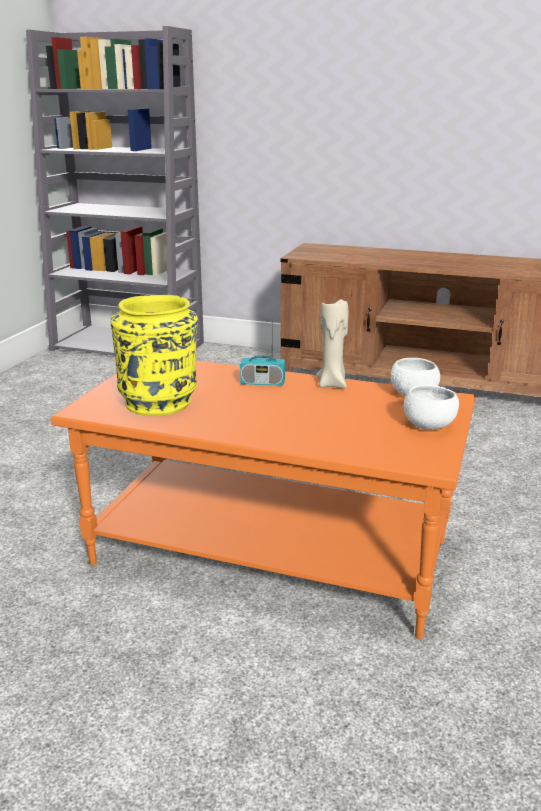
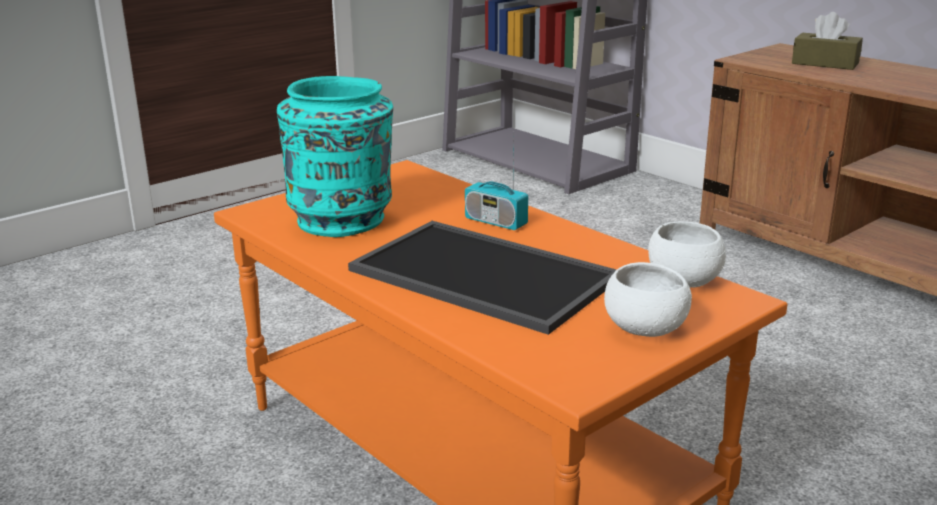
camera: 30 degrees right, 0 degrees up
(160, 403) = (343, 221): yellow vase -> turquoise vase
(298, 417) = (479, 275): none -> tray
(332, 384) = (586, 242): beige candle -> none
(347, 253) = (825, 63): none -> brown tissue box

